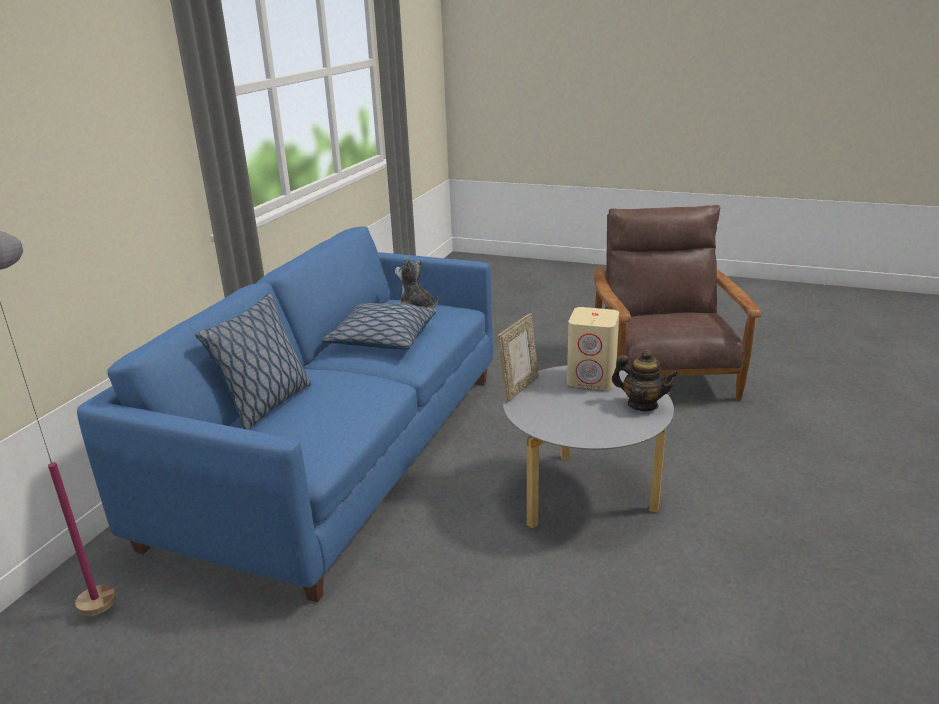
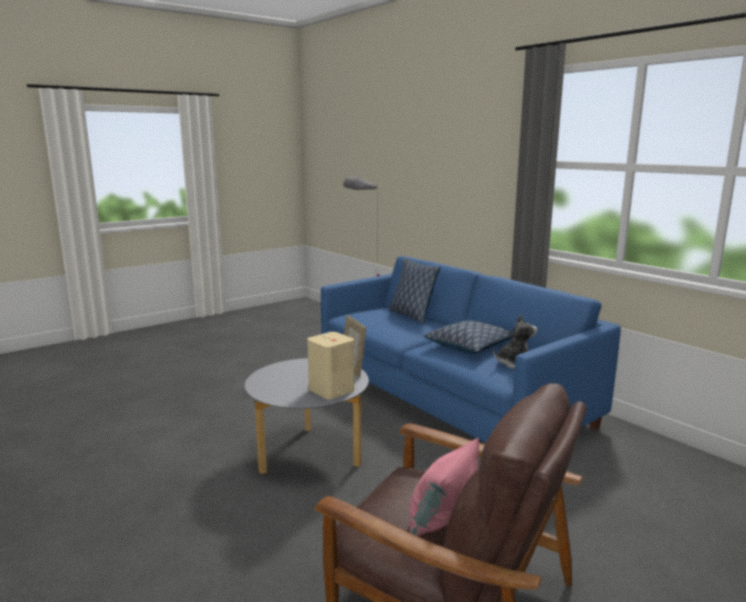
camera: 120 degrees right, 10 degrees down
(642, 405) = (276, 392): teapot -> none
(674, 314) = (442, 520): none -> pink pillow

